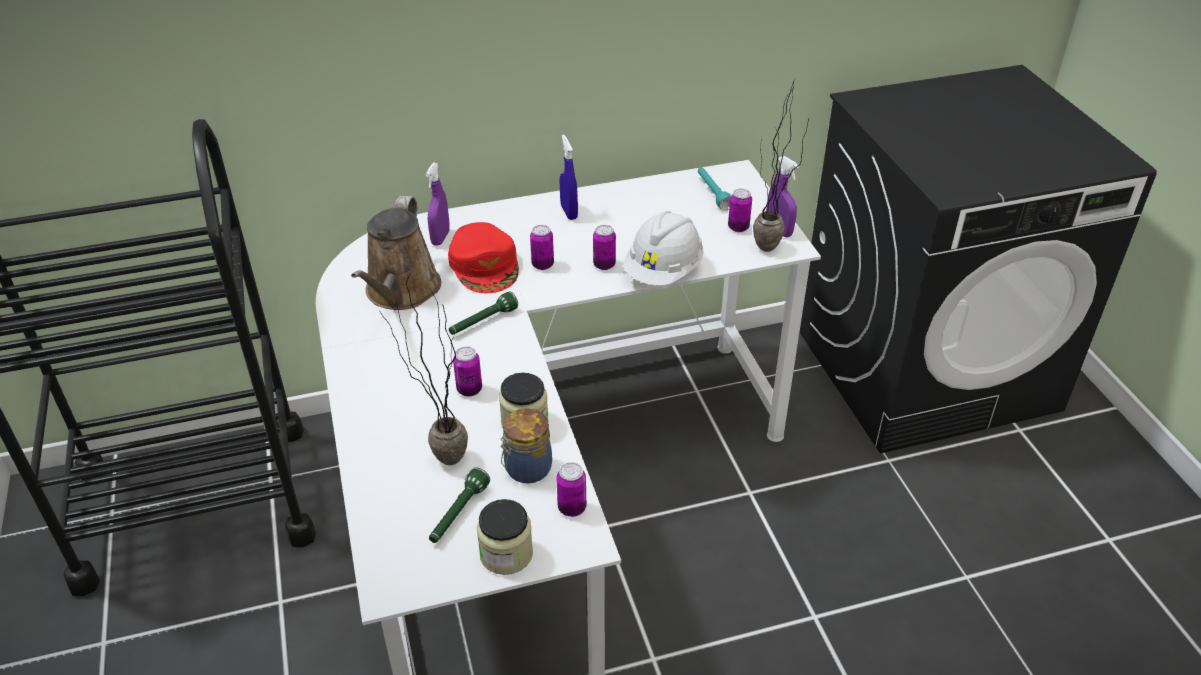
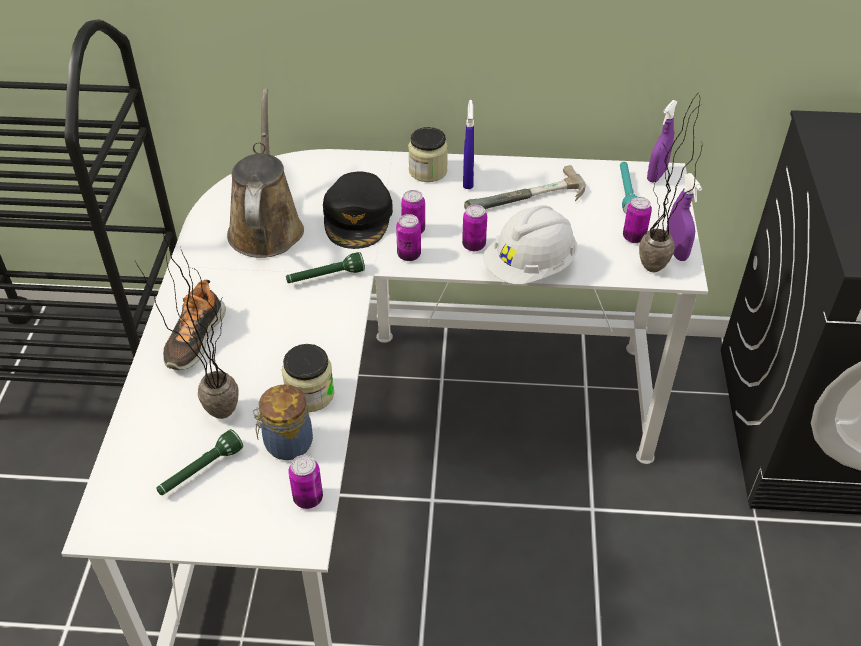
camera: 20 degrees right, 5 degrees up
(386, 404) = (194, 338): none -> shoe
(401, 292) = (266, 226): brown watering can -> brown watering can turned 150 degrees clockwise
(440, 238) = (331, 179): purple spray bottle -> purple spray bottle (656, 175)
(469, 389) = (277, 344): can -> can (409, 255)
(485, 265) = (358, 217): red cap -> black cap
(506, 554) = (222, 527): jar -> jar (428, 171)
(632, 218) = (528, 201): none -> hammer

